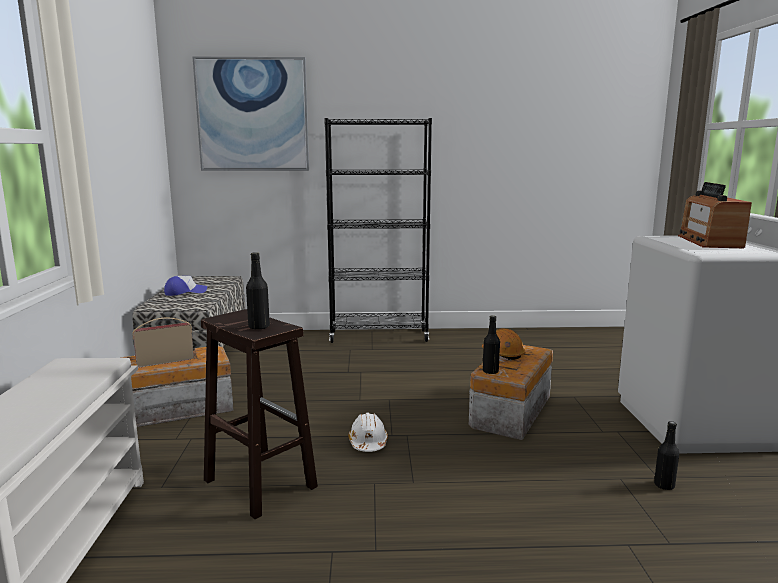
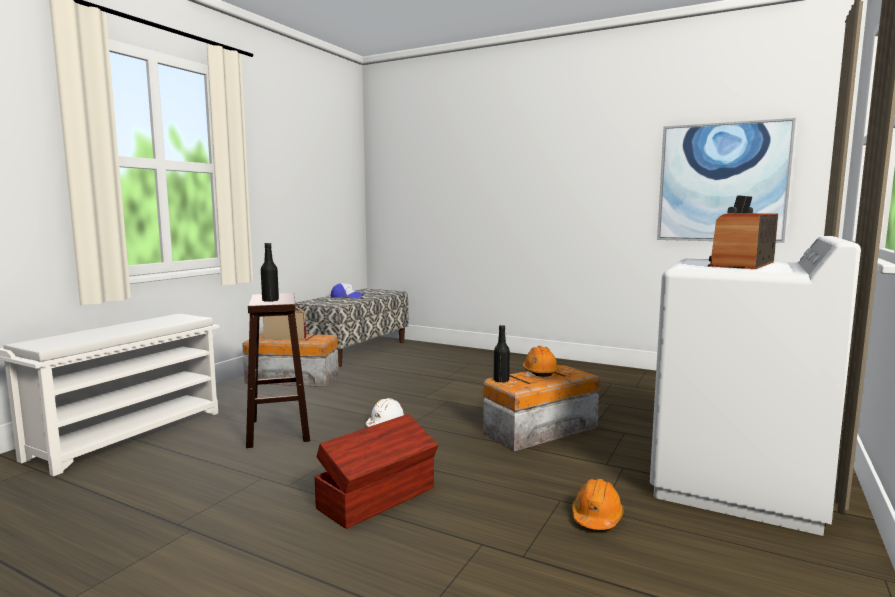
camera: 30 degrees right, 5 degrees down
(253, 115) = (424, 157): picture -> picture (722, 183)
(379, 336) = (510, 358): black bookcase -> none
(483, 531) = (379, 498): none -> brown storage box
(664, 485) = (596, 517): black bottle -> orange hard hat

